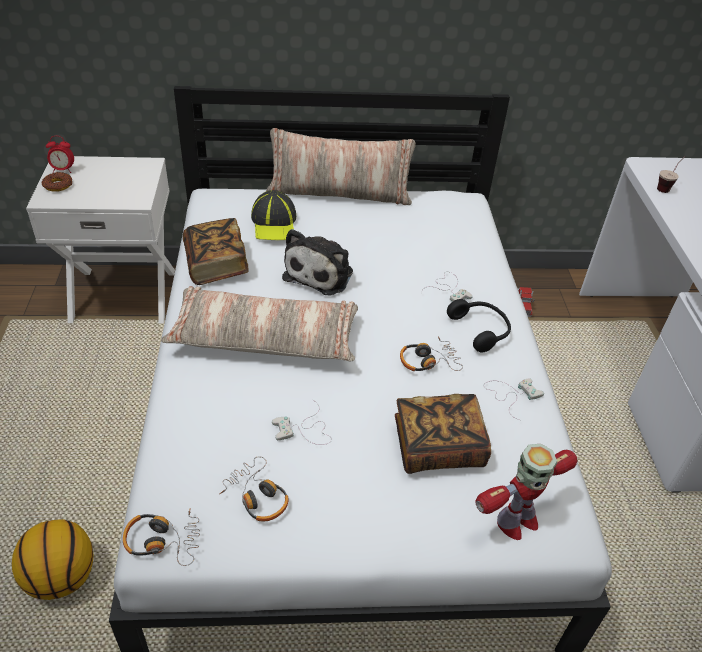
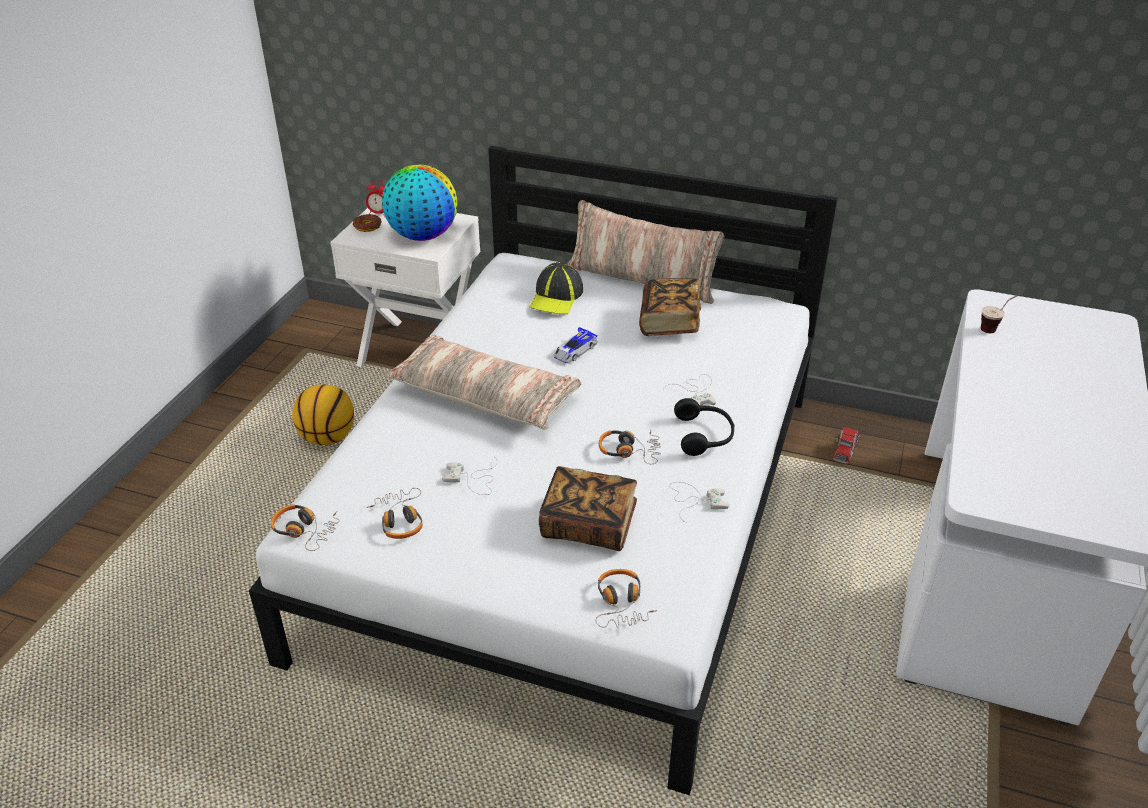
camera: 25 degrees right, 5 degrees down
(62, 577) = (252, 575): basketball -> basketball (328, 437)
(121, 186) = (423, 236): none -> globe
(216, 265) = (478, 324): book -> book (669, 322)
(321, 273) = (574, 351): plush toy -> toy car
(516, 521) = (621, 604): toy robot -> headphones

